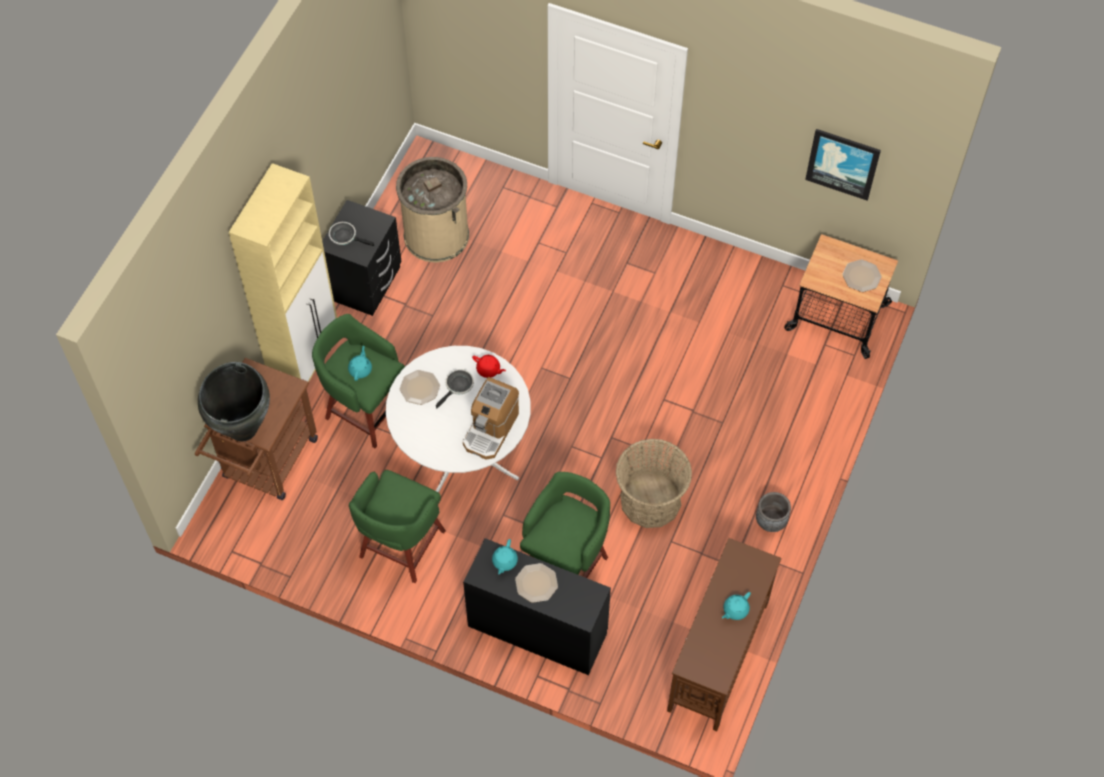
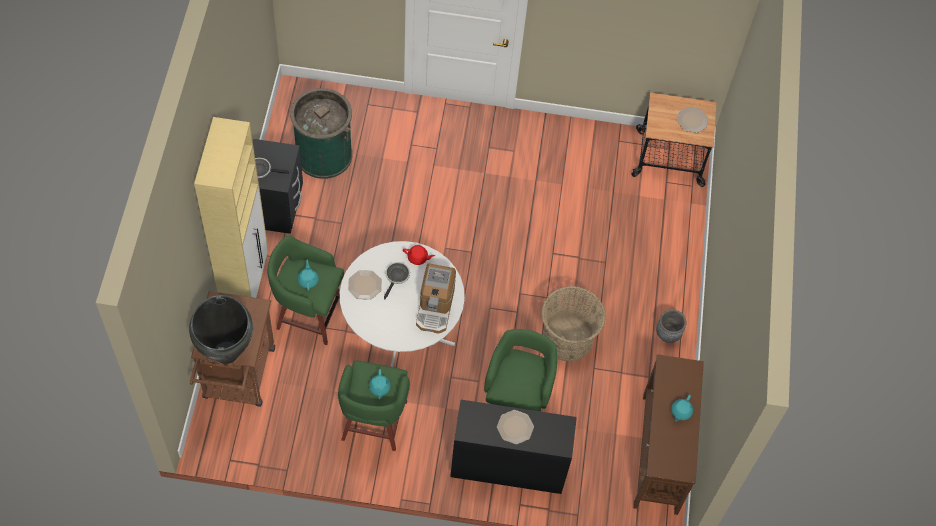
camera: 20 degrees left, 0 degrees up
(436, 235) = (324, 155): beige trash can -> green trash can
(504, 561) = (483, 415): turquoise teapot -> turquoise teapot (379, 388)
(842, 163) = (669, 30): picture -> none

